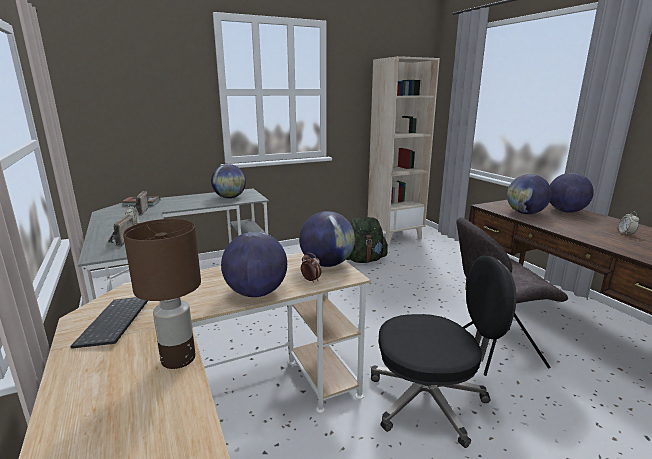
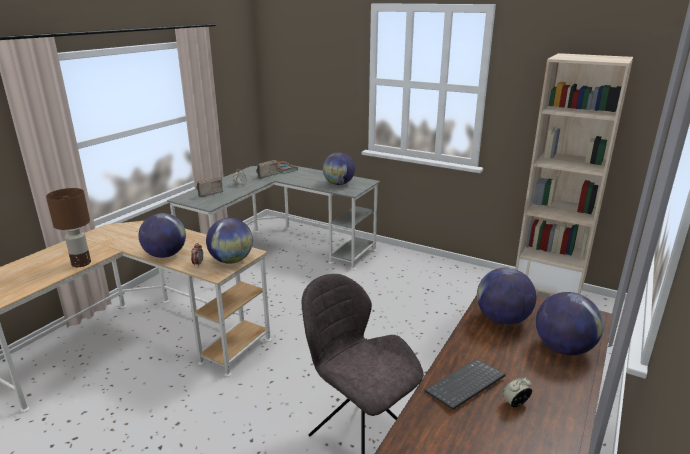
camera: 55 degrees right, 5 degrees up
(116, 323) = (107, 237): keyboard -> keyboard (465, 386)
(364, 260) = (452, 299): green backpack -> none
(429, 400) = (248, 411): black office chair -> none

